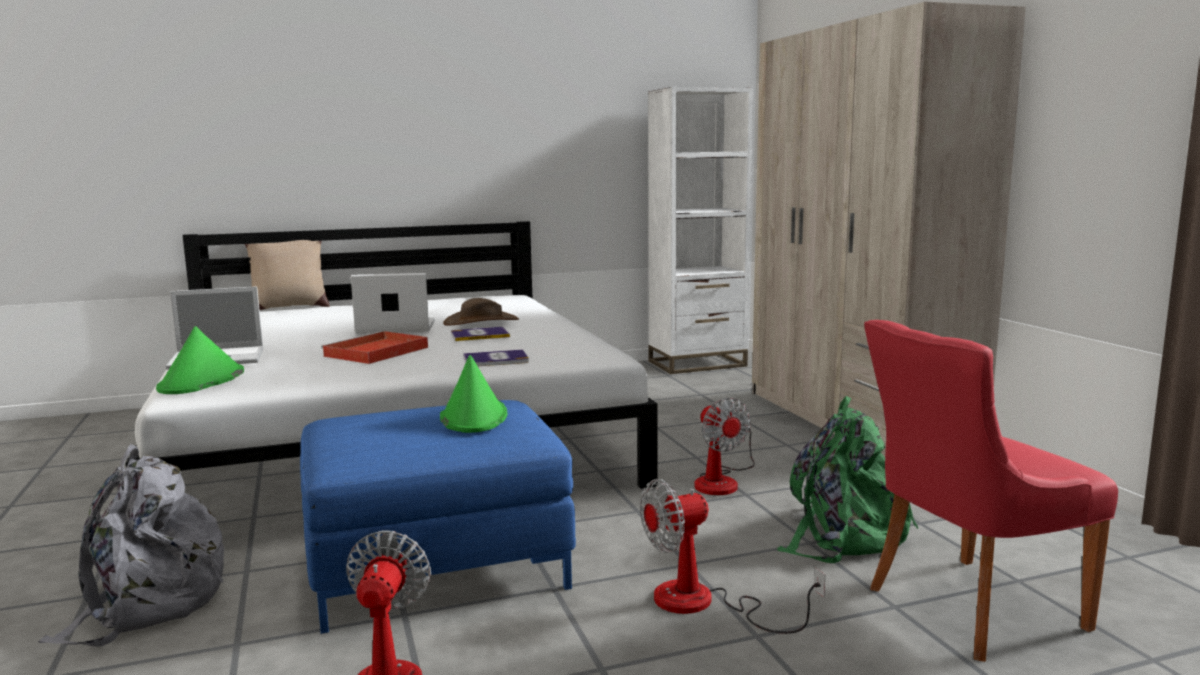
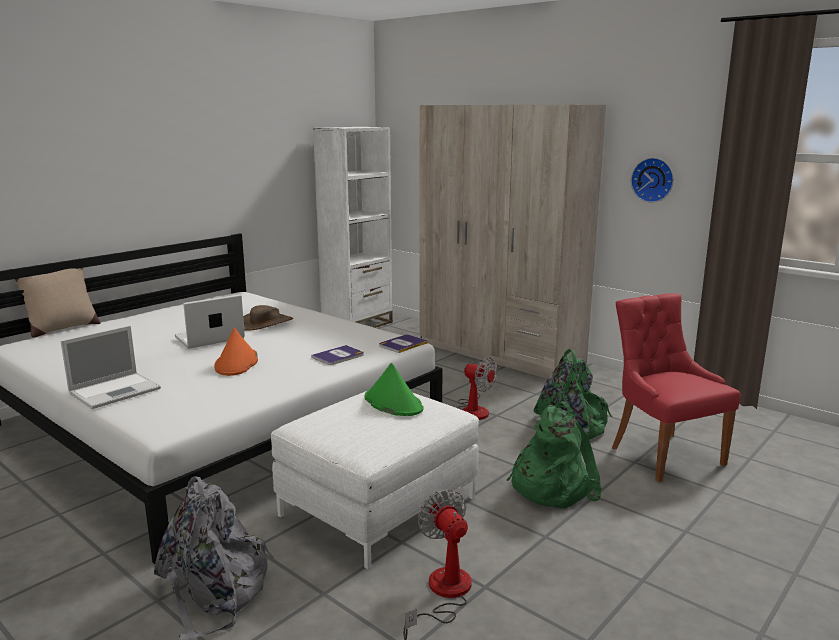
camera: 30 degrees left, 5 degrees up
(201, 381) = (151, 414): green hat -> none
(375, 352) = (236, 363): red tray -> orange hat
(437, 564) = (378, 506): blue ottoman -> white ottoman
(479, 335) = (287, 336): book -> book (403, 344)
(704, 604) = (551, 486): fan -> green backpack
(967, 608) = (663, 454): red chair -> red chair turned 120 degrees clockwise
(1097, 127) = (653, 180): none -> wall clock

